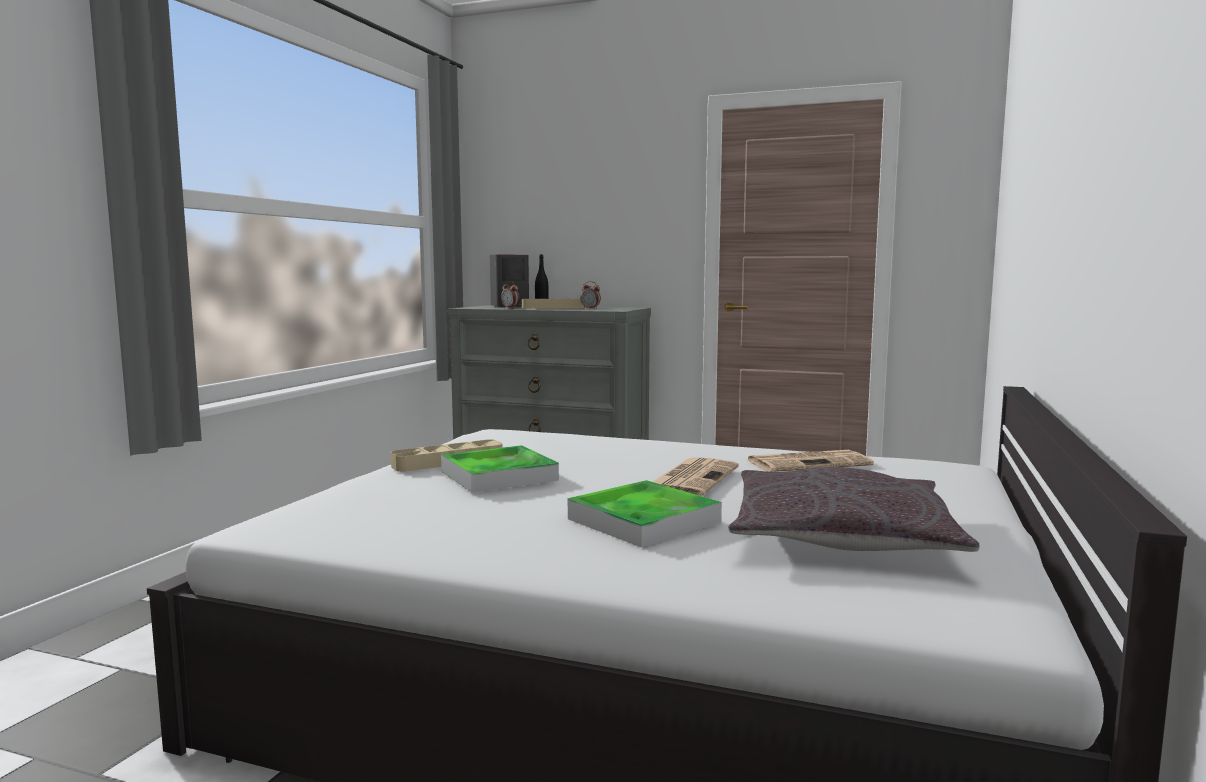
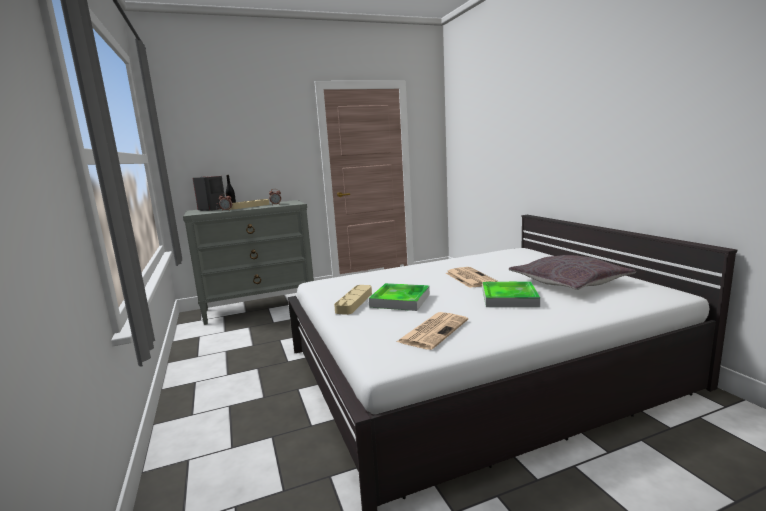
camera: 40 degrees left, 5 degrees up
(809, 463) = (481, 260): newspaper -> newspaper (433, 330)

